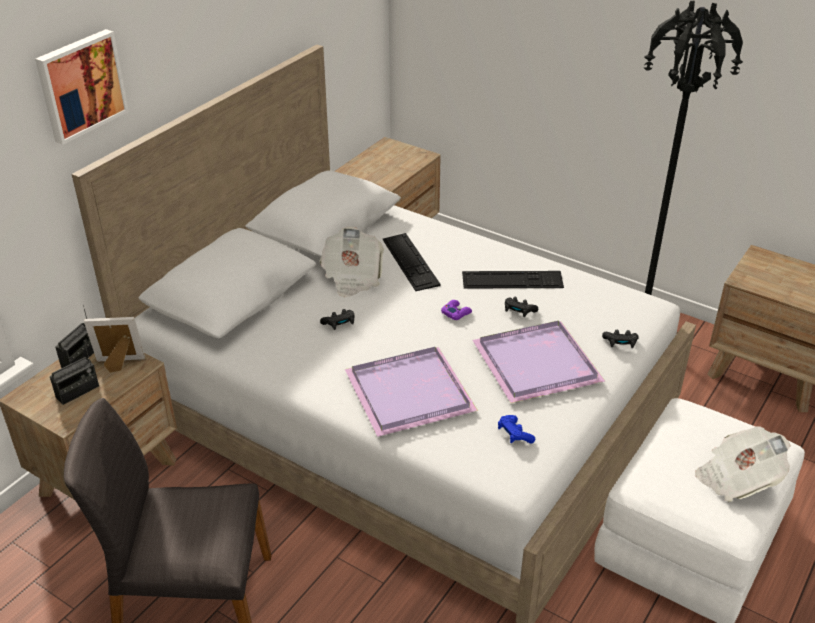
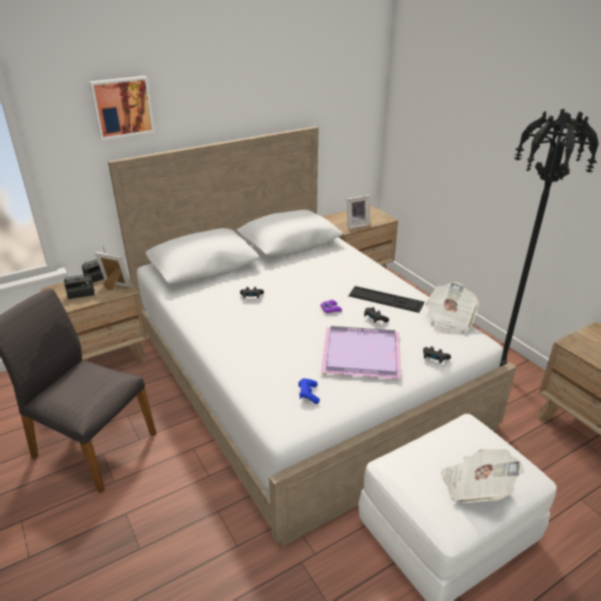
camera: 25 degrees right, 5 degrees down
(352, 277) = (282, 273): newspaper -> newspaper (449, 321)
(391, 175) = (356, 225): none -> picture frame
(410, 261) = (326, 273): keyboard -> none
(412, 394) = (261, 348): purple tray -> none

